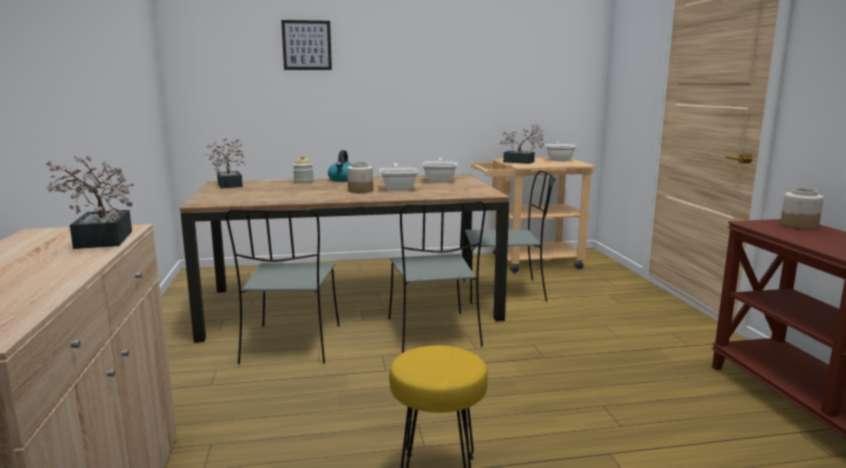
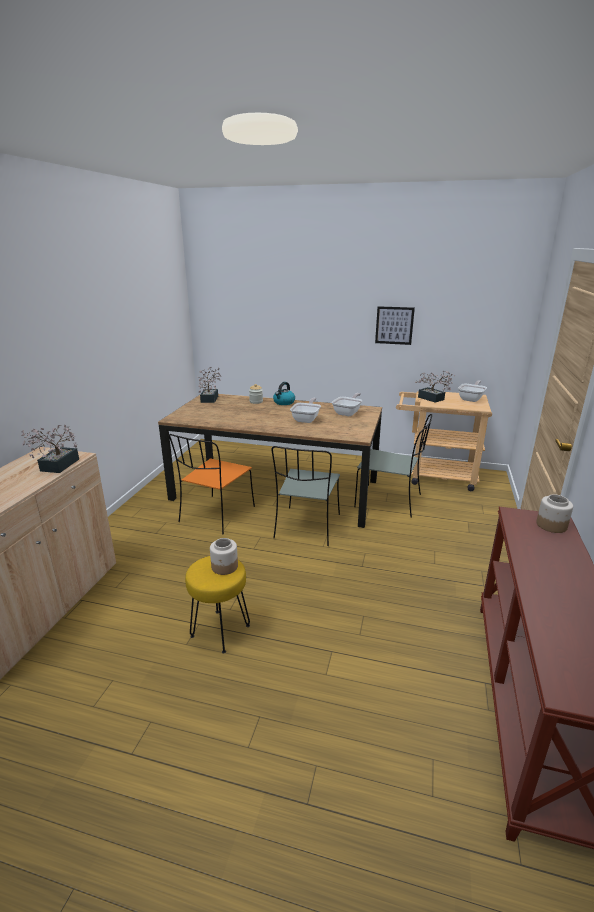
camera: 25 degrees right, 10 degrees up
(291, 345) = (216, 515): grey chair -> orange chair
(307, 45) = (282, 295): picture -> picture (394, 325)
(360, 190) = (279, 418): jar -> jar (225, 567)

